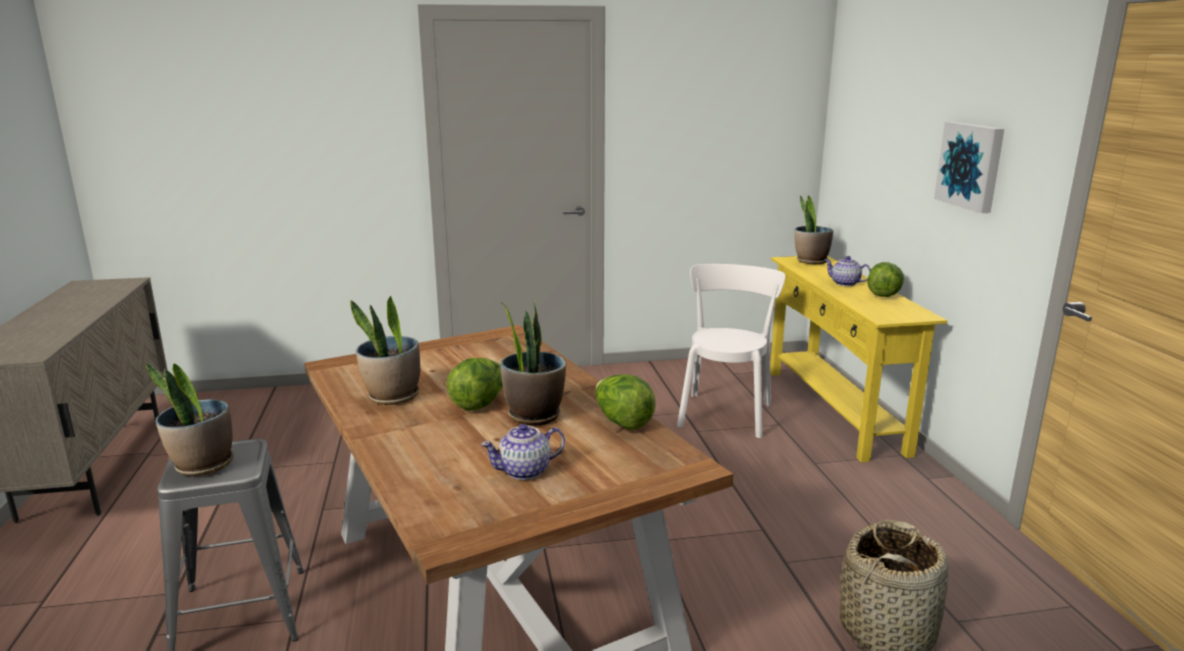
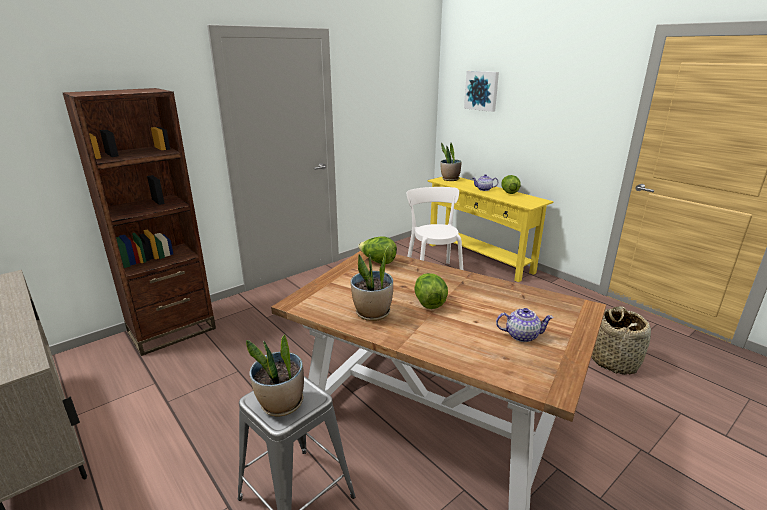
camera: 30 degrees left, 5 degrees up
(318, 399) = (172, 331): none -> brown bookcase
(525, 471) = (521, 335): teapot -> teapot turned 120 degrees counterclockwise
(533, 415) = (469, 301): potted plant -> none
(622, 422) = (517, 292): lettuce -> lettuce (378, 261)
(971, 165) = (561, 120): picture -> picture (482, 90)

